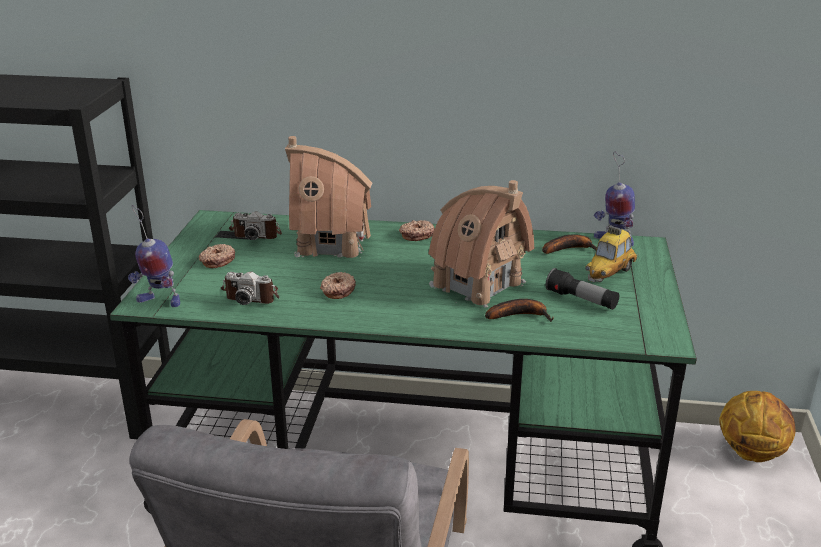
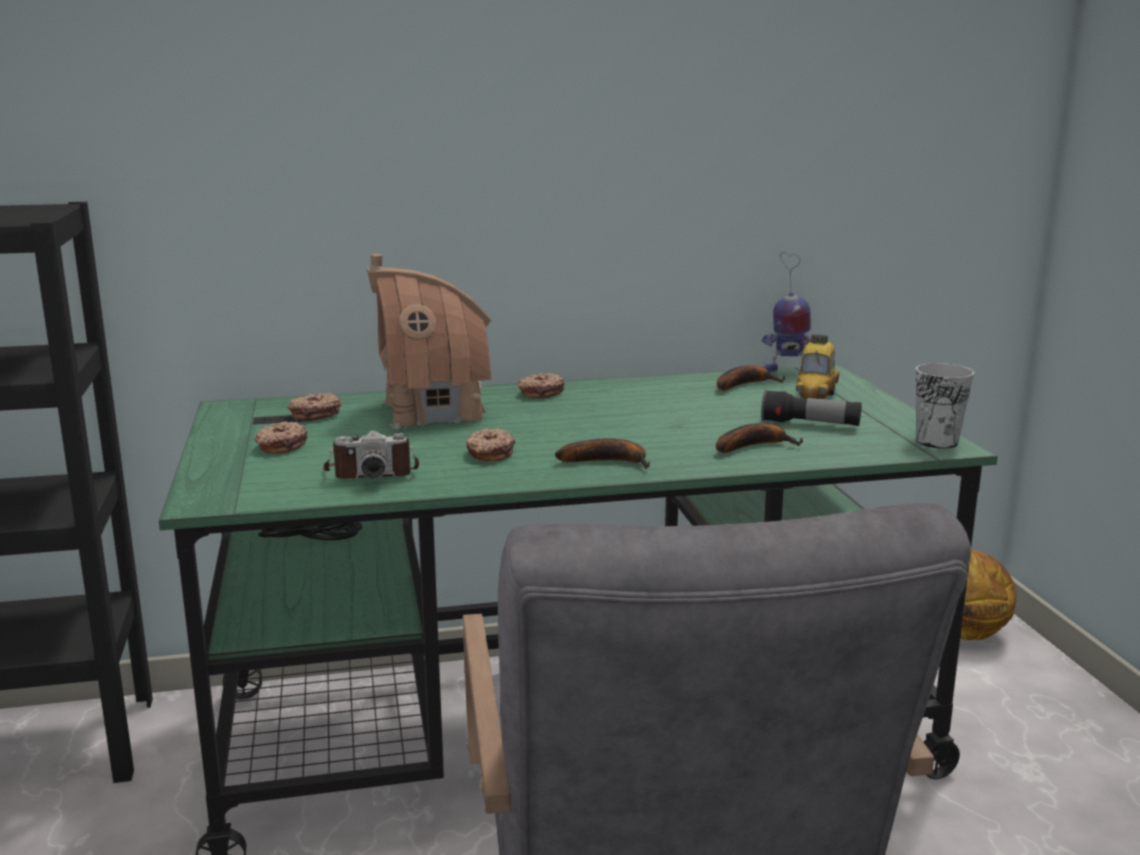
camera: 20 degrees left, 10 degrees down
(158, 301) = (229, 496): toy robot -> none
(257, 234) = (314, 414): camera -> donut
(408, 312) = (609, 461): none -> banana
(478, 284) = (669, 426): toy house -> none
(661, 335) = (937, 442): none -> cup

